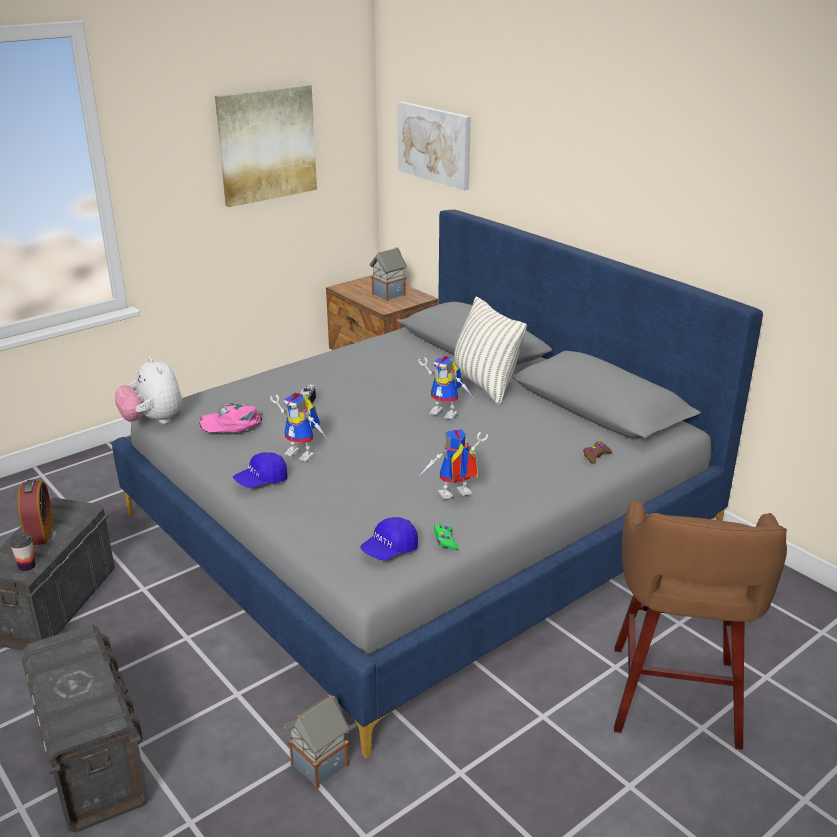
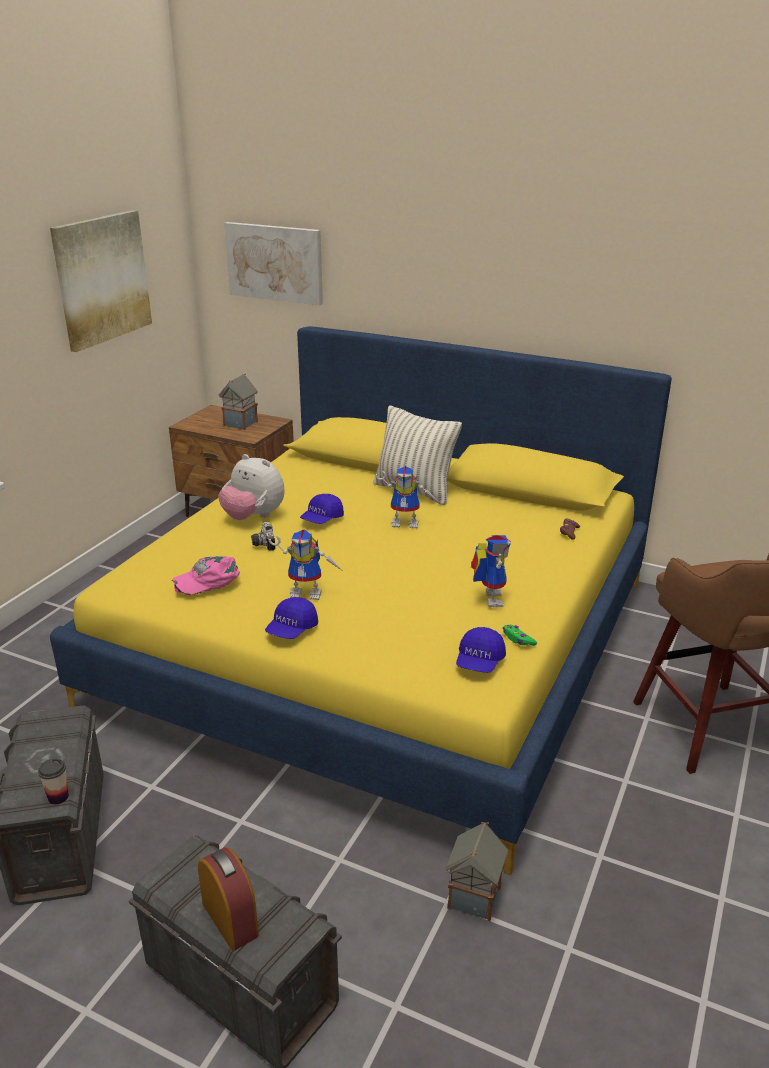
camera: 25 degrees left, 0 degrees up
(40, 531) = (39, 754): alarm clock -> alarm clock (230, 919)
(153, 421) = (111, 597): plush toy -> plush toy (253, 517)
(374, 393) = (322, 519): none -> blue cap
(419, 526) = (385, 643): grey bed -> yellow bed
(453, 497) = (488, 597): toy robot -> toy robot turned 135 degrees clockwise

